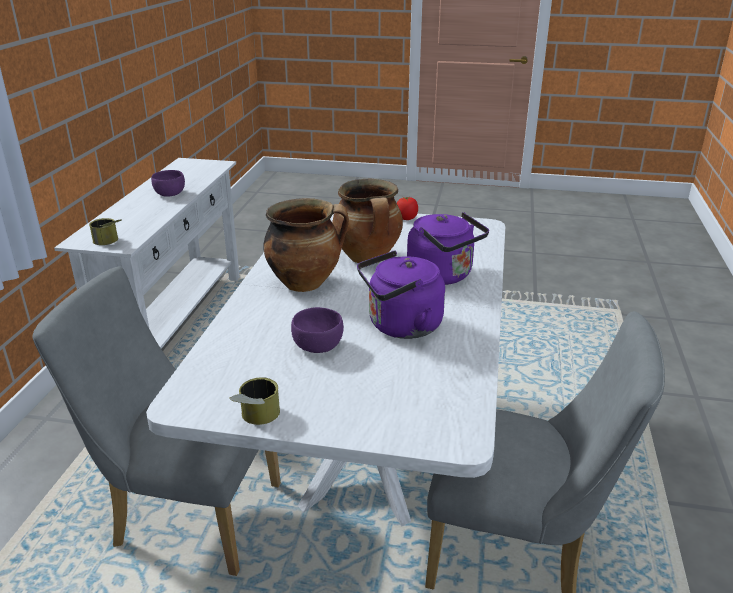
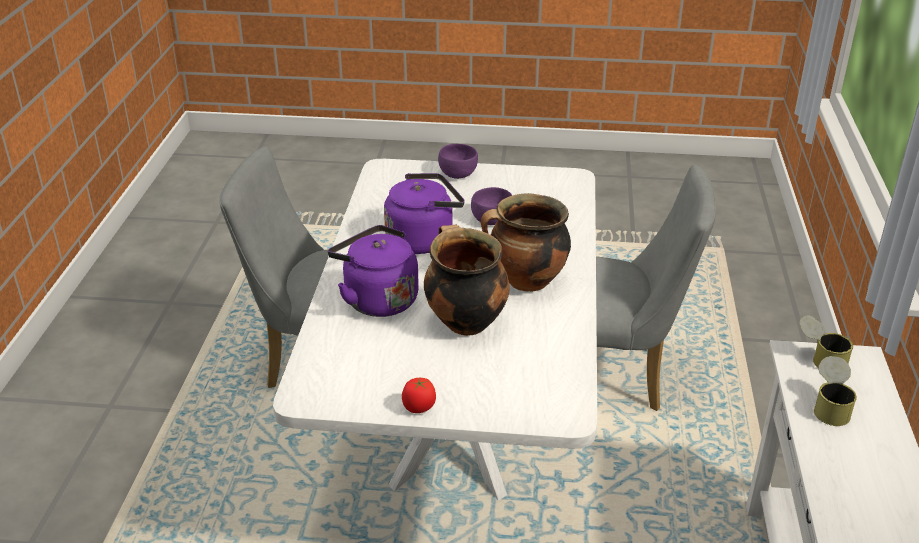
camera: 175 degrees right, 5 degrees up
(170, 194) = (859, 497): purple bowl -> purple bowl (457, 173)
(256, 420) = (517, 172): can -> can (830, 406)

